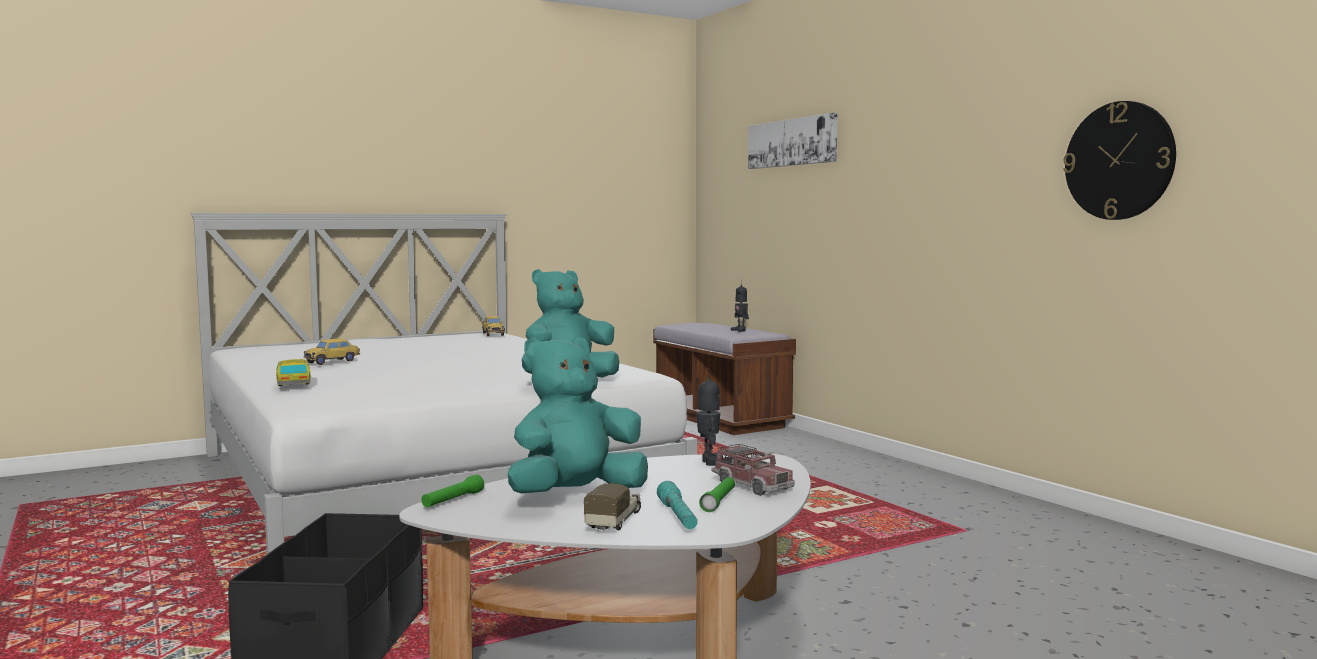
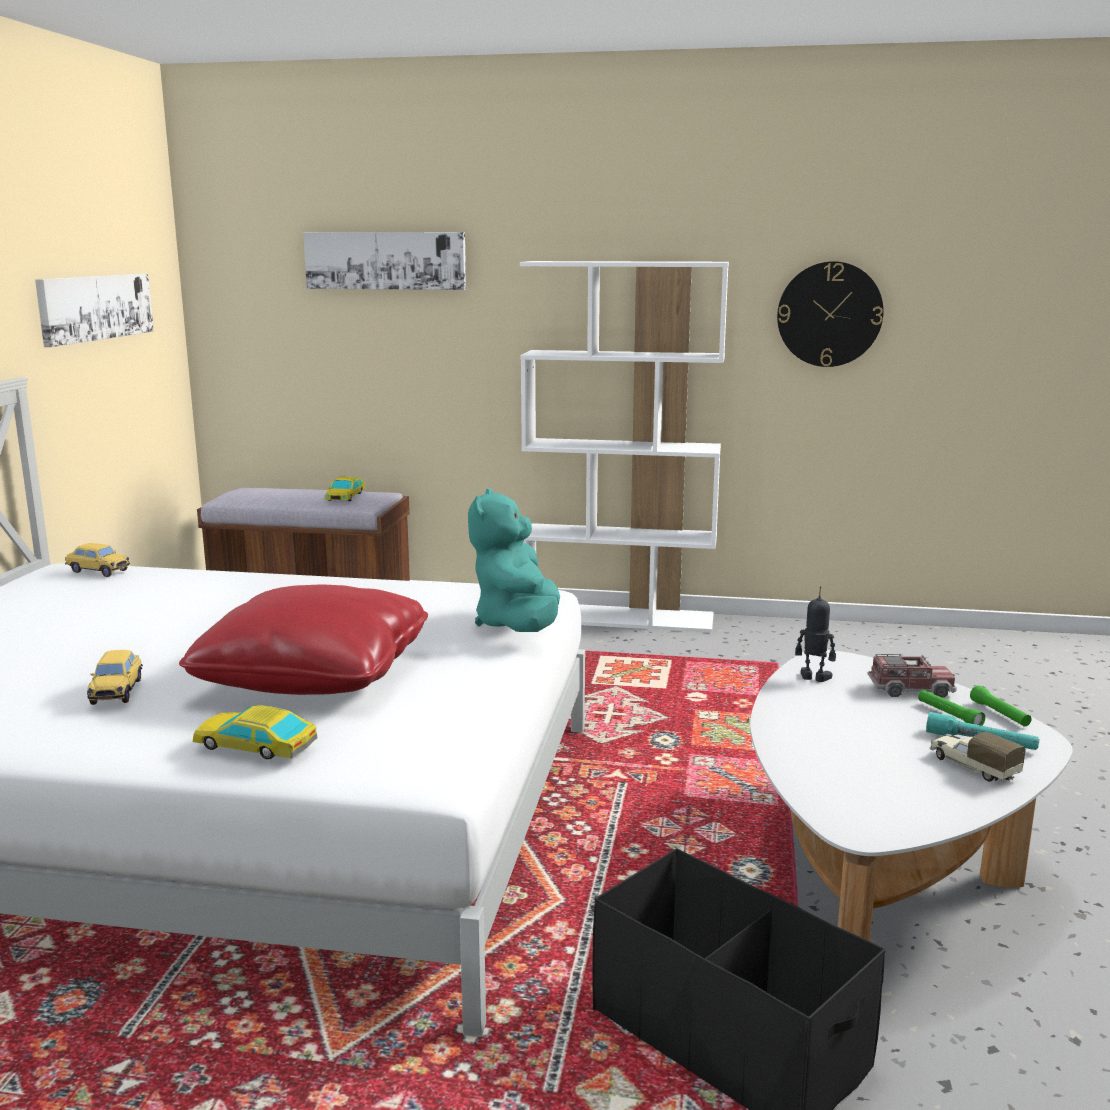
camera: 50 degrees left, 10 degrees up
(404, 372) = (315, 675): none -> red pillow
(453, 500) = (827, 812): green flashlight -> green flashlight (999, 714)
(576, 495) = (870, 757): turquoise plush toy -> none
(594, 179) = (95, 307): none -> picture
(740, 330) = (345, 496): toy robot -> toy car
(914, 473) = (620, 618): none -> white bookcase

